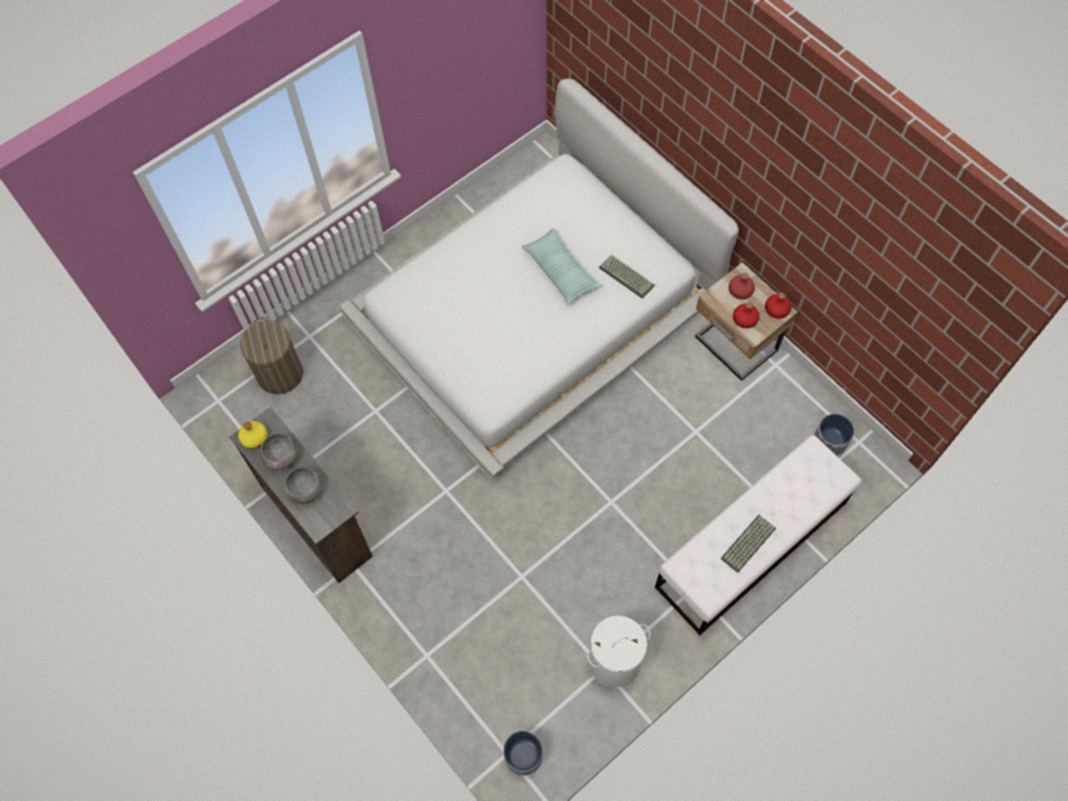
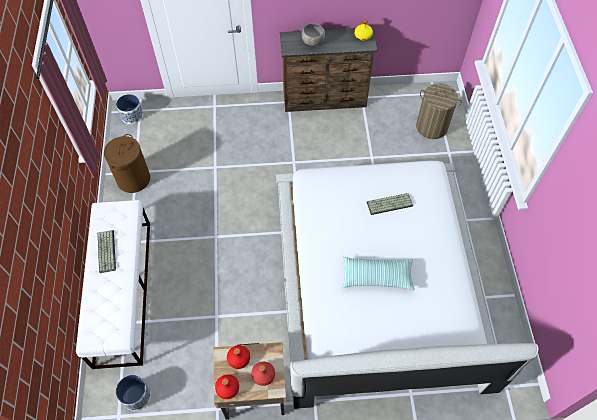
camera: 125 degrees right, 5 degrees down
(282, 456) = (341, 41): grey bowl -> none
(614, 661) = (133, 179): white laundry basket -> brown laundry basket
(627, 276) = (340, 317): keyboard -> keyboard (389, 205)

